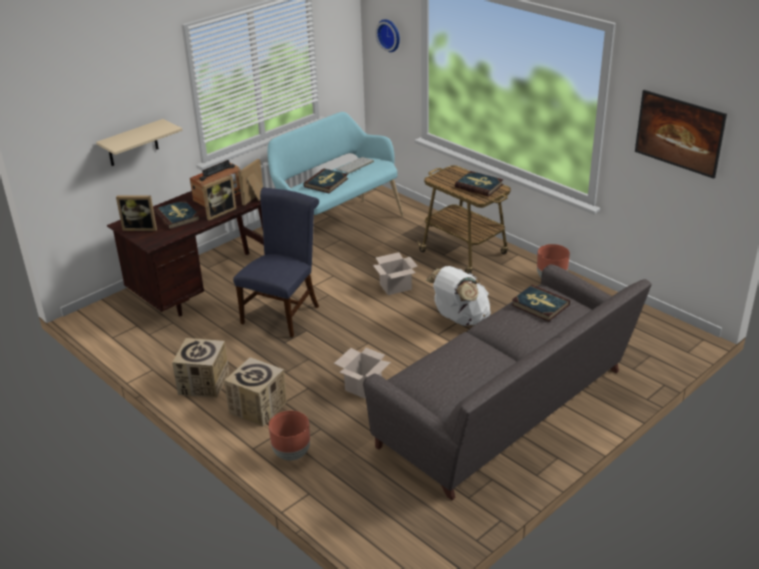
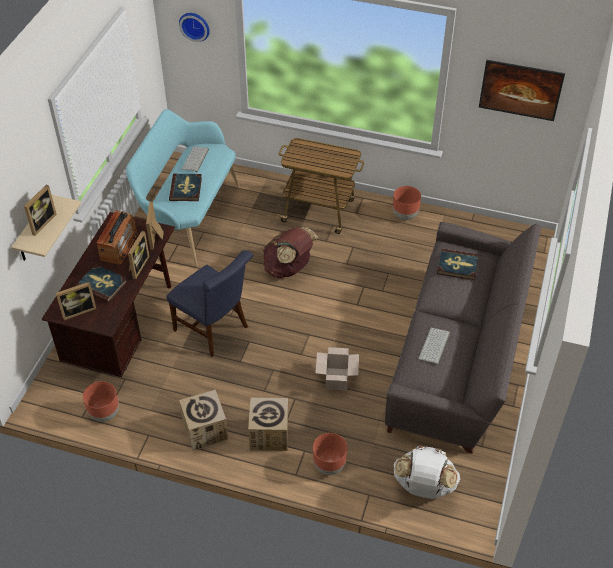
camera: 30 degrees left, 15 degrees up
(132, 341) = (104, 413): none -> brown planter
(135, 133) = (41, 223): none -> picture frame
(283, 312) = (214, 330): blue chair -> blue chair turned 135 degrees clockwise
(395, 287) = (289, 268): cardboard box -> brown backpack
(453, 361) = (434, 346): none -> keyboard
(459, 319) = (363, 283): white backpack -> white backpack (423, 486)
(479, 186) = (333, 156): book -> none

